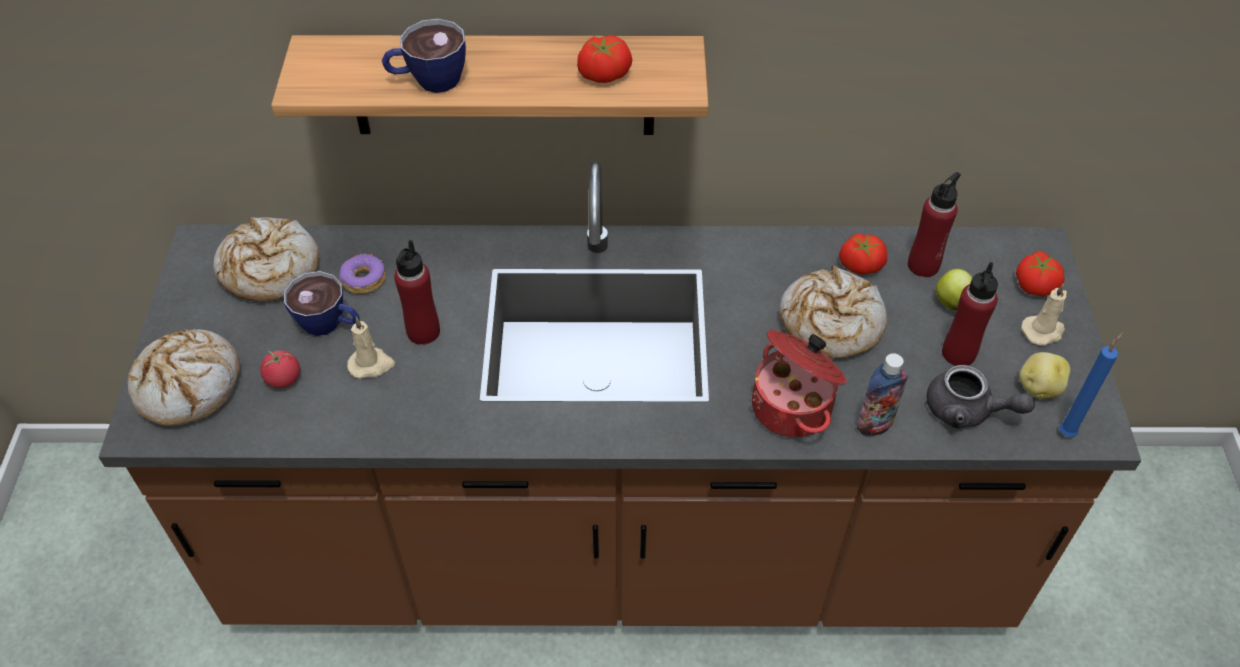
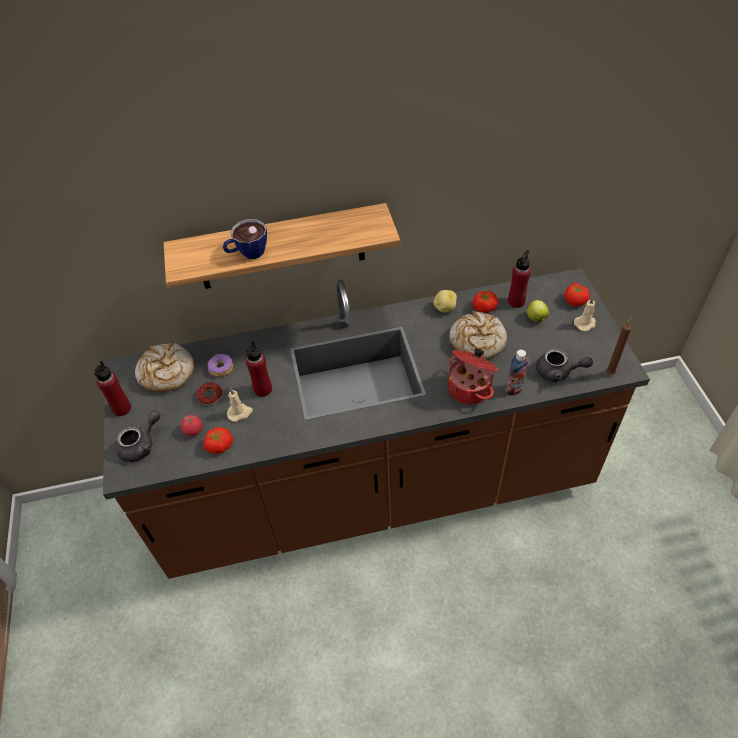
camera: 10 degrees left, 0 degrees up
(189, 385) = (141, 445): bread -> grey teapot
(330, 324) = (210, 396): cup -> donut
(603, 73) = (340, 232): tomato -> tomato (219, 445)
(958, 353) = (546, 343): red bottle -> red bottle (121, 408)
(1038, 387) = (590, 352): potato -> potato (444, 308)
(1068, 432) = (610, 372): blue candle -> brown candle

